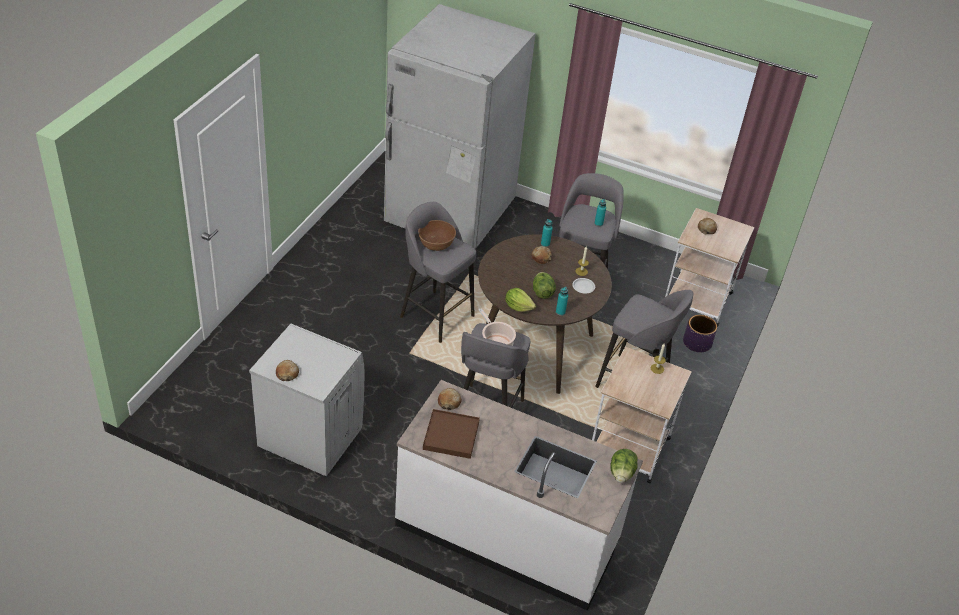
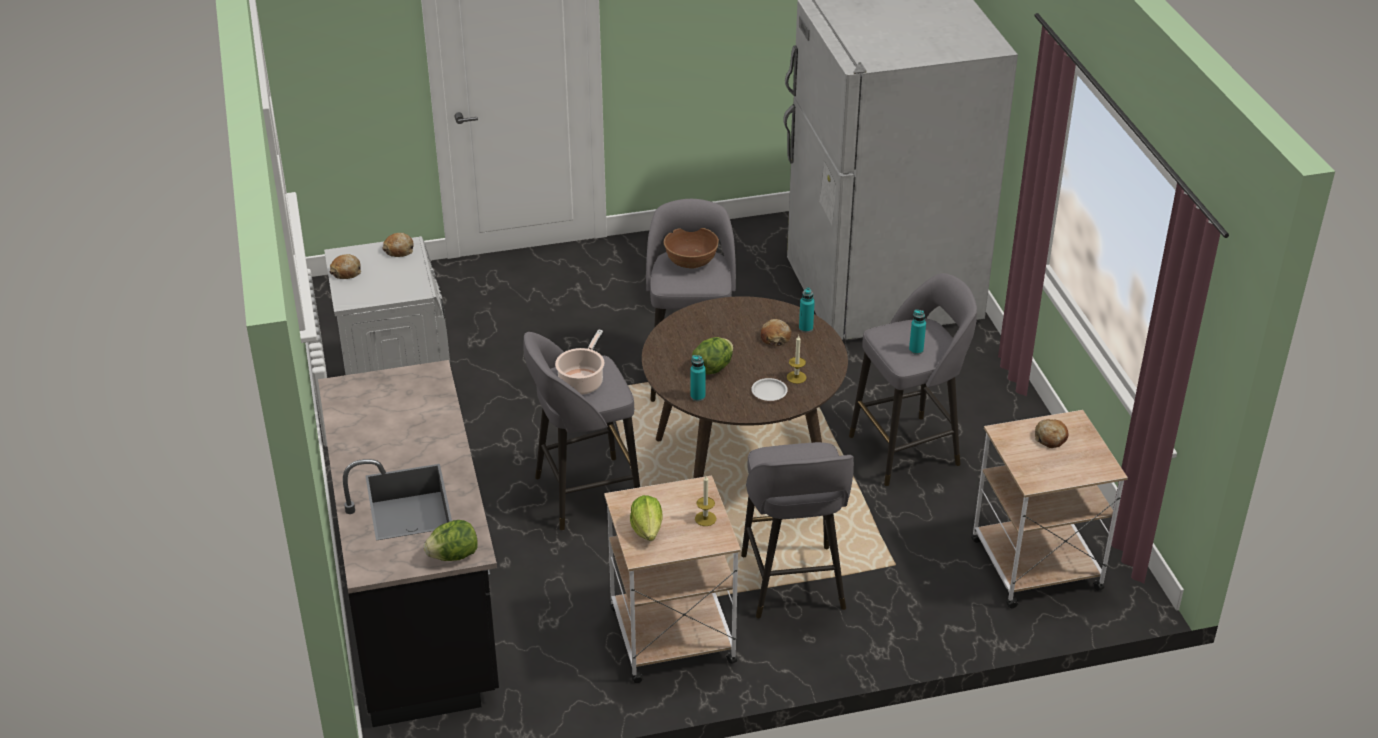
camera: 55 degrees right, 5 degrees down
(449, 402) = (420, 381): bread -> bread (399, 250)
(451, 436) = (369, 408): brown tray -> none
(507, 533) = (420, 604): white counter -> black counter
(518, 307) = (662, 363): lettuce -> lettuce (647, 529)
(697, 343) = (949, 604): purple planter -> none

